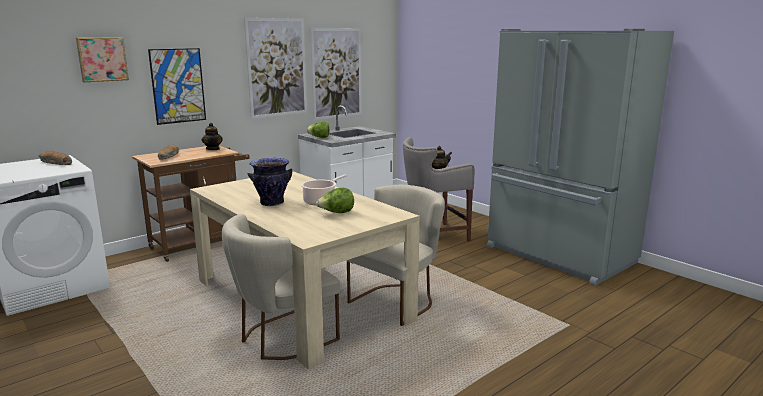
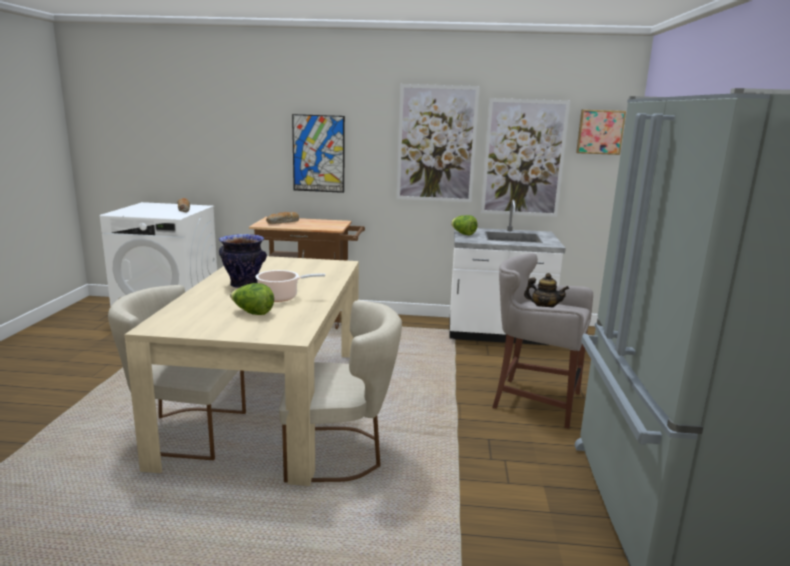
camera: 45 degrees right, 0 degrees up
(102, 59) = (250, 121): picture -> picture (600, 132)
(213, 149) = (334, 224): teapot -> none

